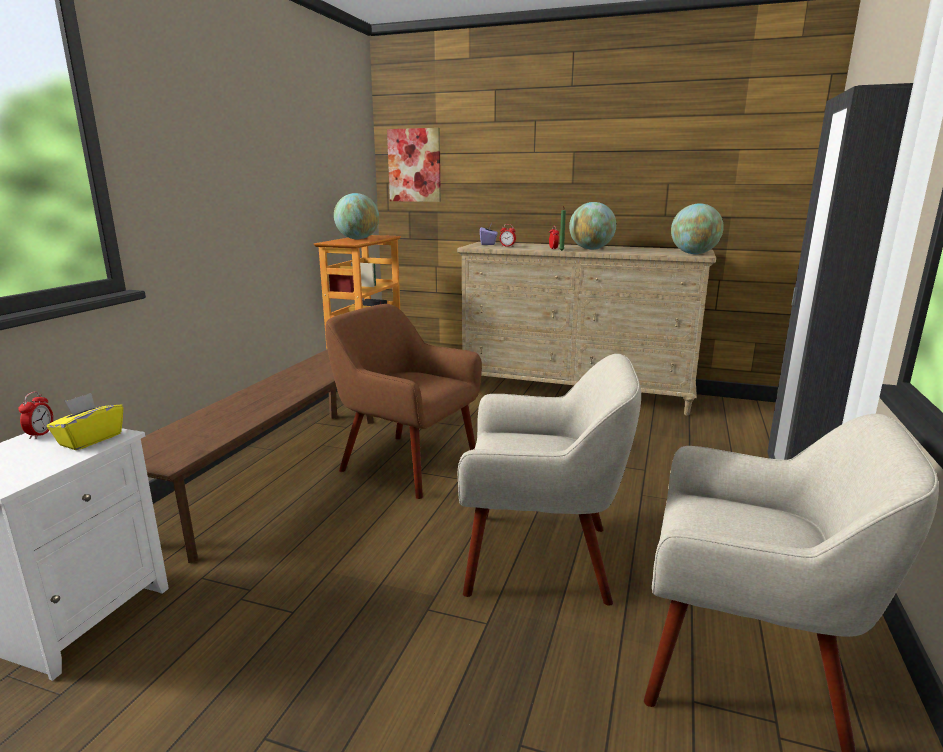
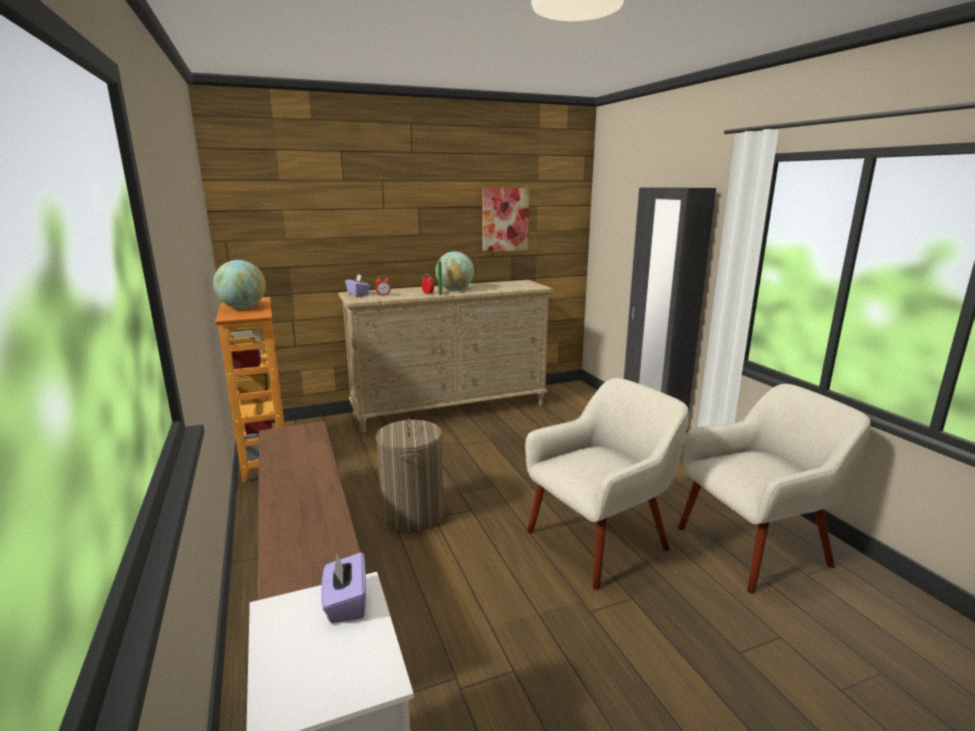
camera: 40 degrees left, 0 degrees up
(40, 434) = (274, 627): alarm clock -> none
(90, 439) = (346, 603): yellow tissue box -> purple tissue box
(407, 463) = (413, 514): brown armchair -> laundry basket
(414, 165) = (259, 222): picture -> picture (505, 219)
(694, 254) = (531, 286): globe -> none

